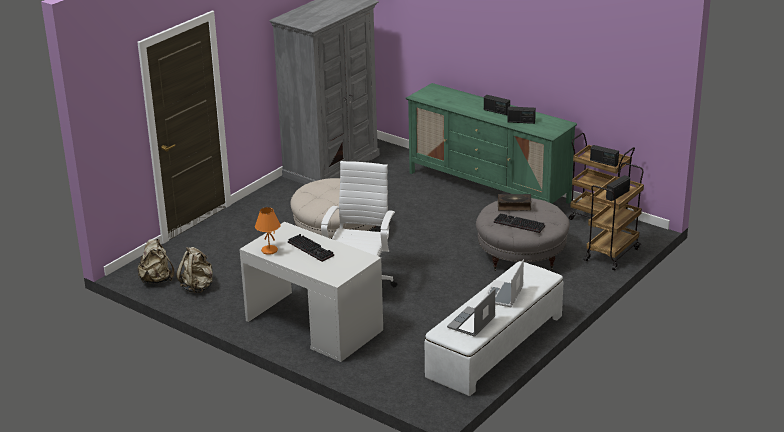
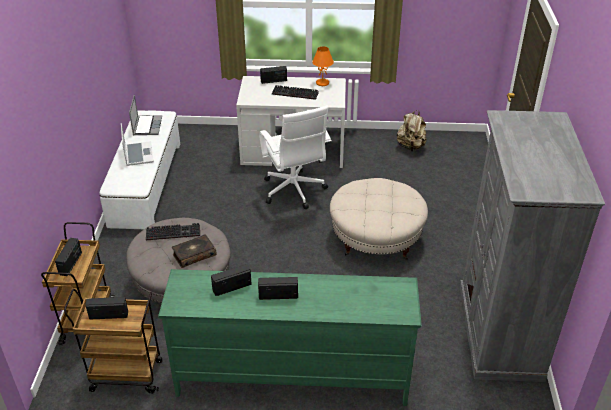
camera: 145 degrees right, 10 degrees up
(157, 280) = (446, 141): beige backpack -> none
(313, 269) = (273, 81): none -> radio

